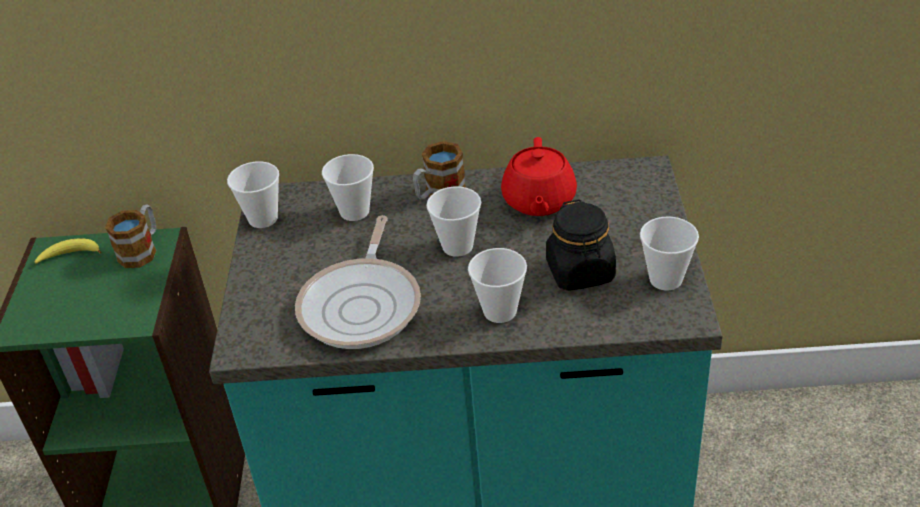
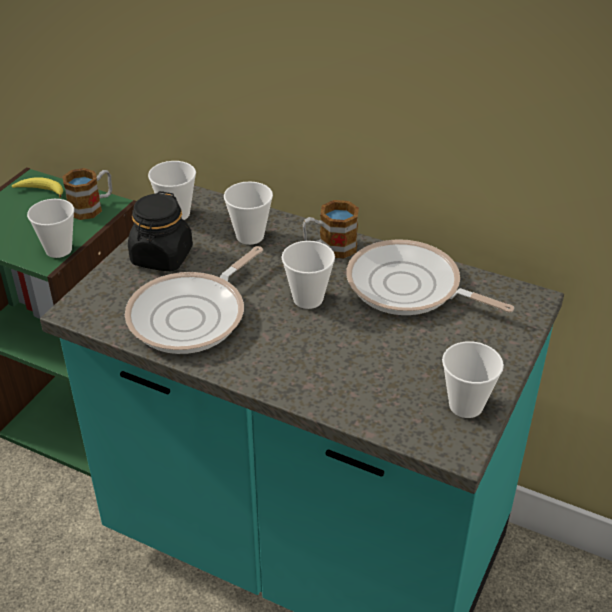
camera: 25 degrees right, 0 degrees up
(500, 311) = (296, 369): cup -> cup (58, 250)
(538, 201) = (409, 288): red teapot -> frying pan
(580, 272) = (394, 365): black jar -> black jar (162, 257)

